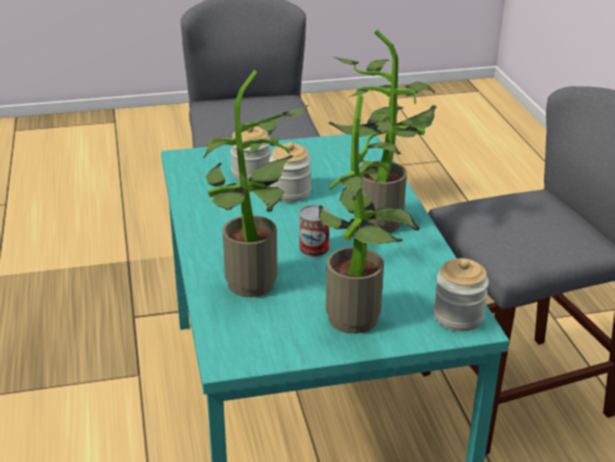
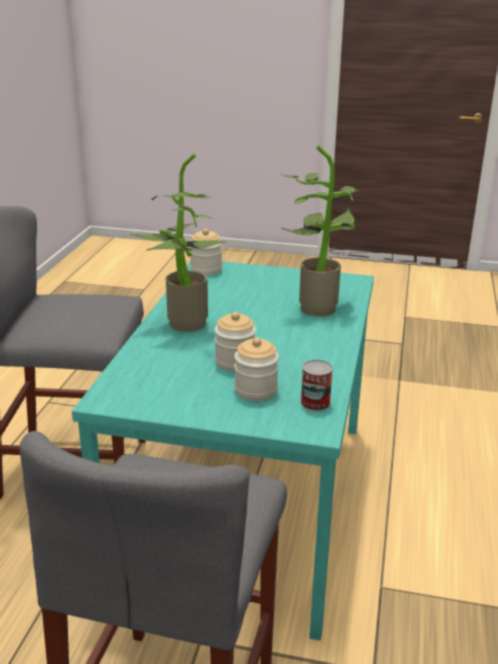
camera: 155 degrees left, 5 degrees down
(314, 248) = (256, 318): can -> can (315, 402)
(360, 320) = (264, 279): potted plant -> none

